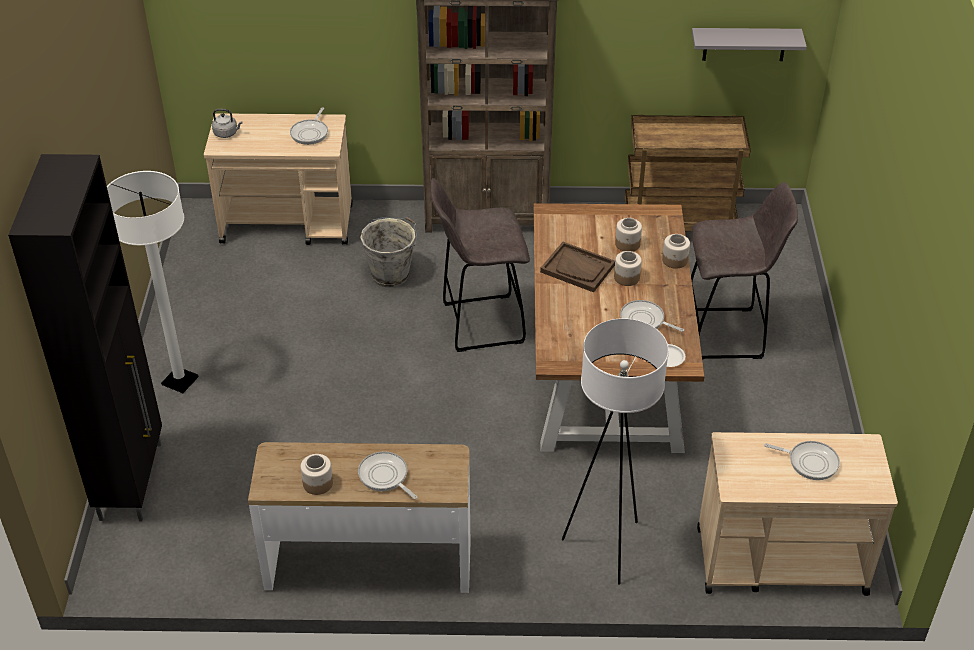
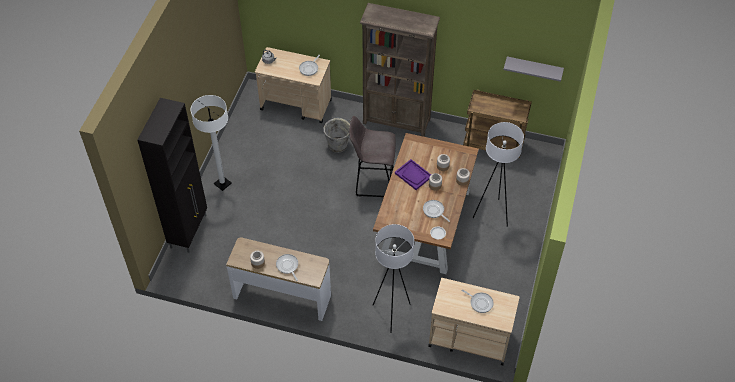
camera: 15 degrees right, 10 degrees up
(578, 268) = (413, 175): brown tray -> purple tray
(726, 334) = (492, 214): grey stool -> white floor lamp

